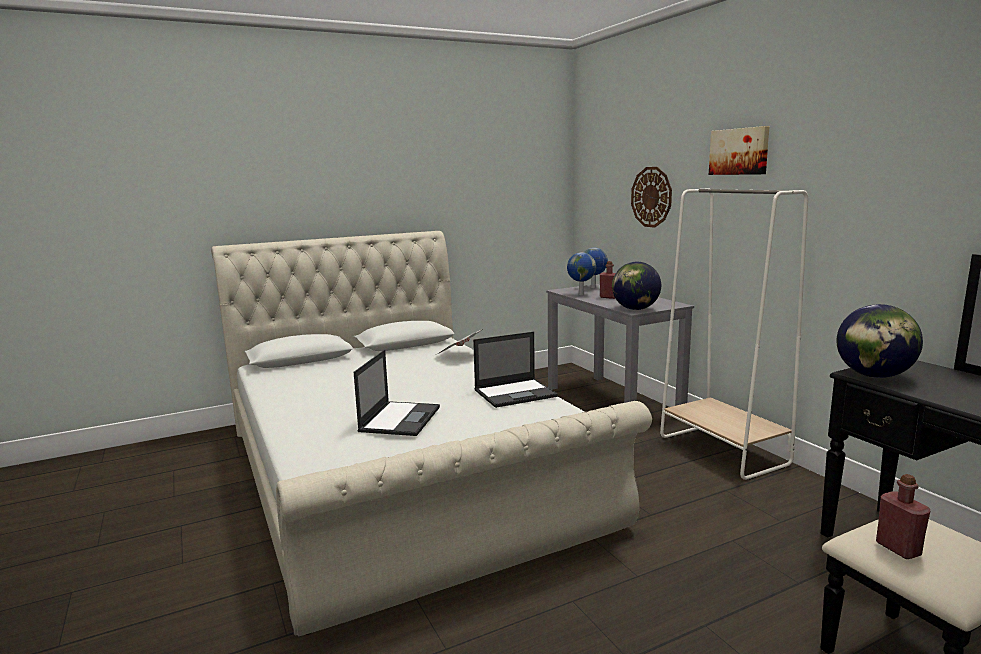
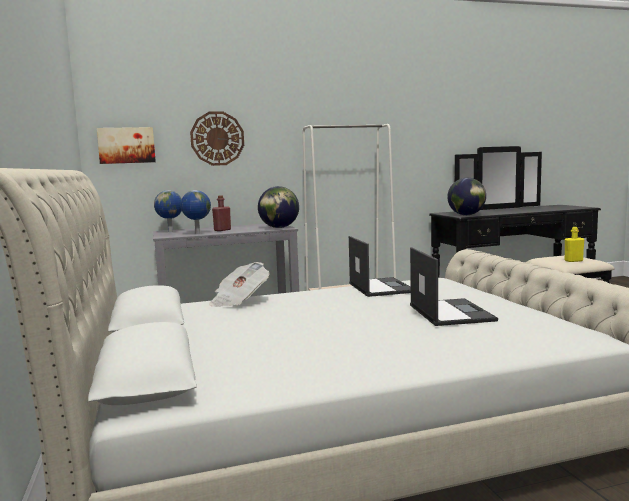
camera: 80 degrees left, 5 degrees down
(400, 418) = (450, 312): laptop -> laptop turned 60 degrees clockwise
(739, 151) = (308, 102): picture -> picture (126, 145)
(898, 549) = (573, 261): red bottle -> yellow bottle

